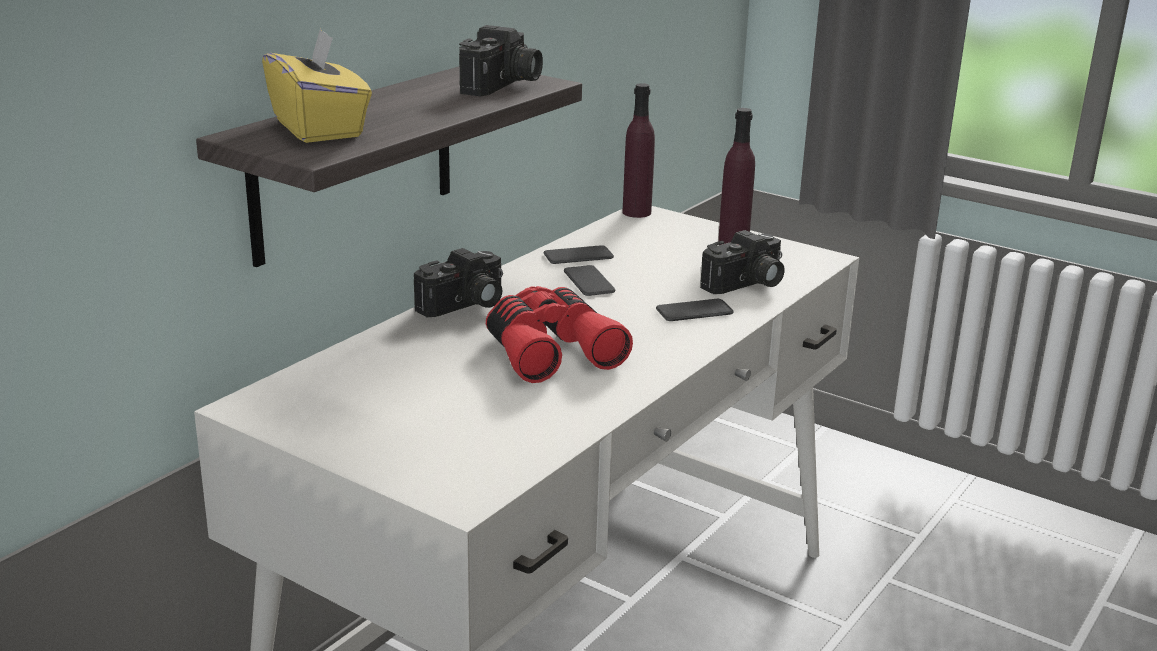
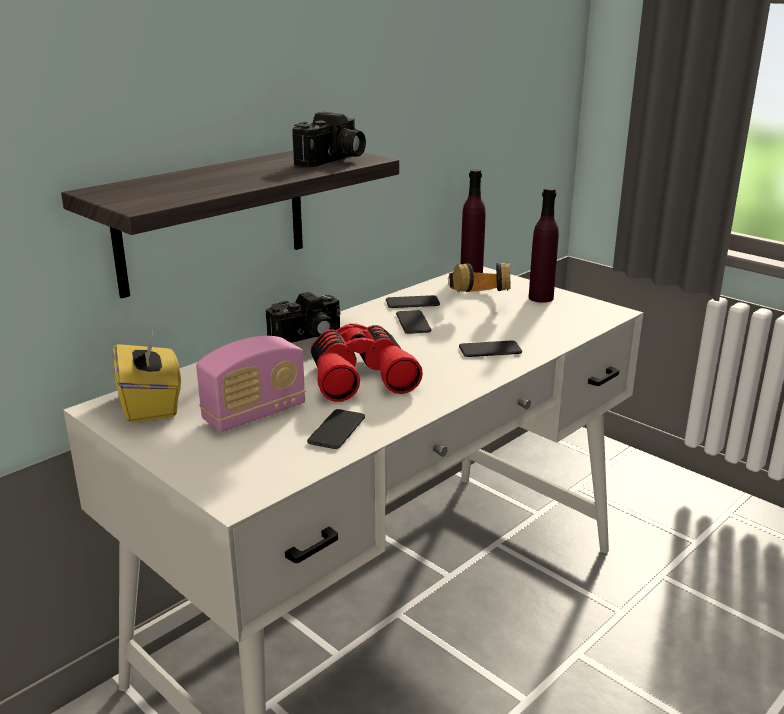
camera: 10 degrees right, 0 degrees up
(319, 128) = (161, 187): yellow tissue box -> yellow tissue box (151, 404)
(440, 403) = (254, 414): none -> radio
(548, 416) = (336, 430): none -> phone
(658, 251) = (477, 301): none -> headphones
(746, 285) = (540, 330): camera -> none

